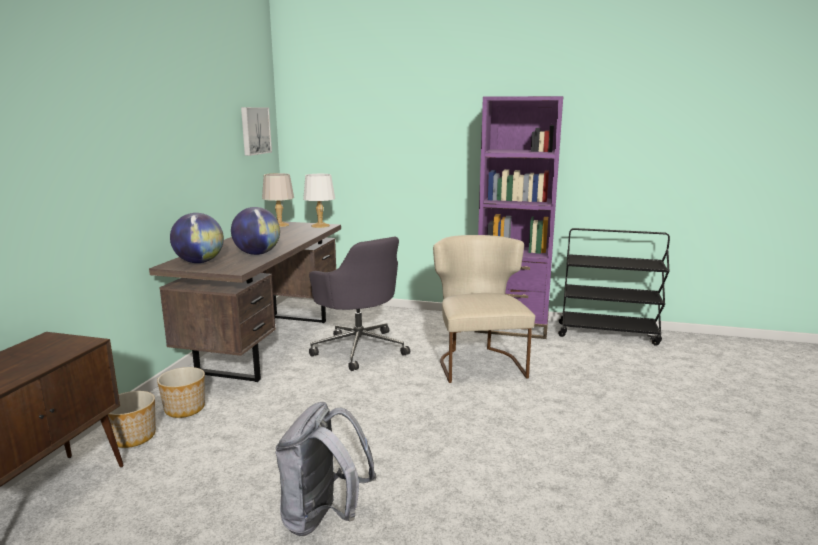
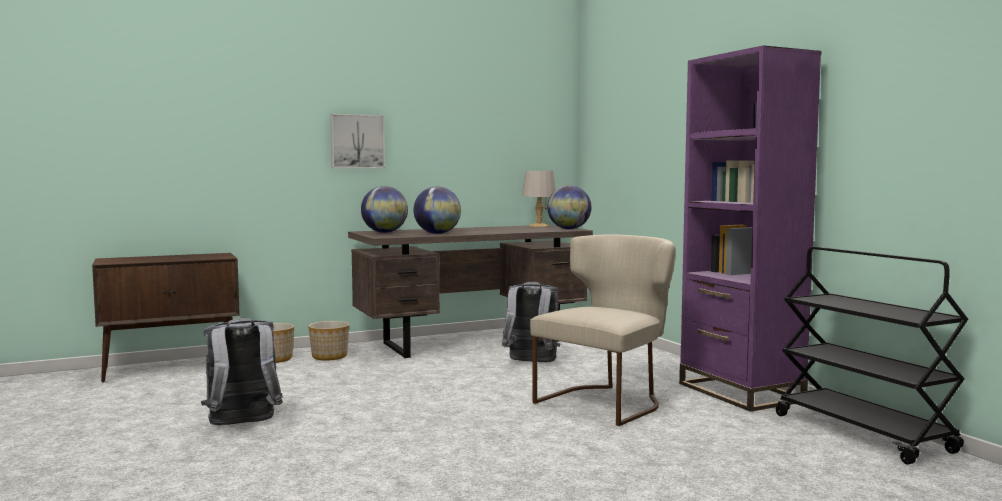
camera: 50 degrees right, 10 degrees down
(254, 130) = (533, 126): picture -> picture (357, 141)
(320, 225) = (569, 229): white table lamp -> globe
(359, 348) = (531, 363): grey office chair -> grey backpack

